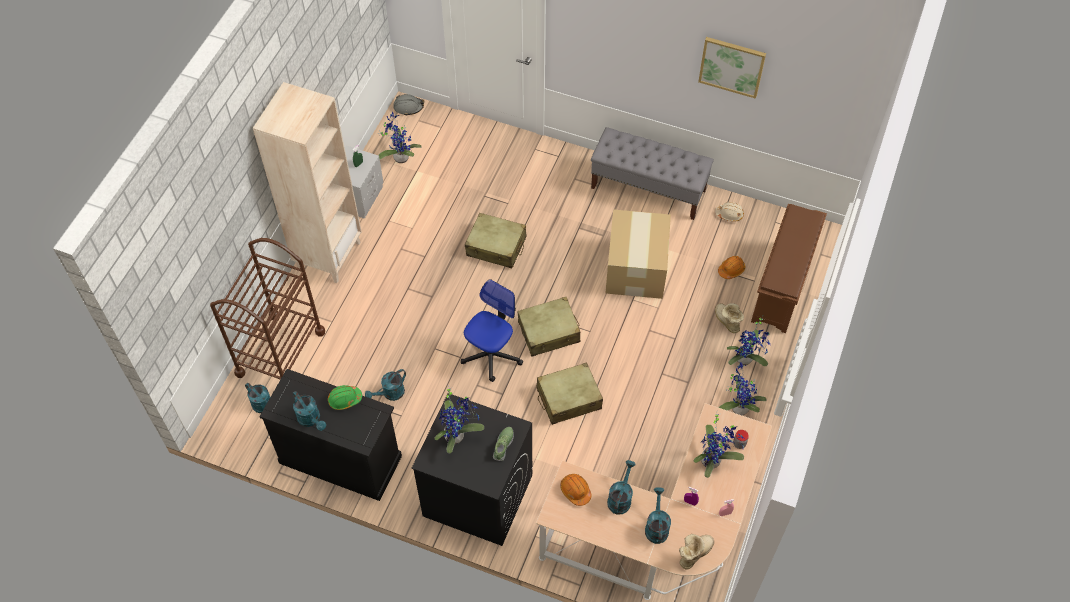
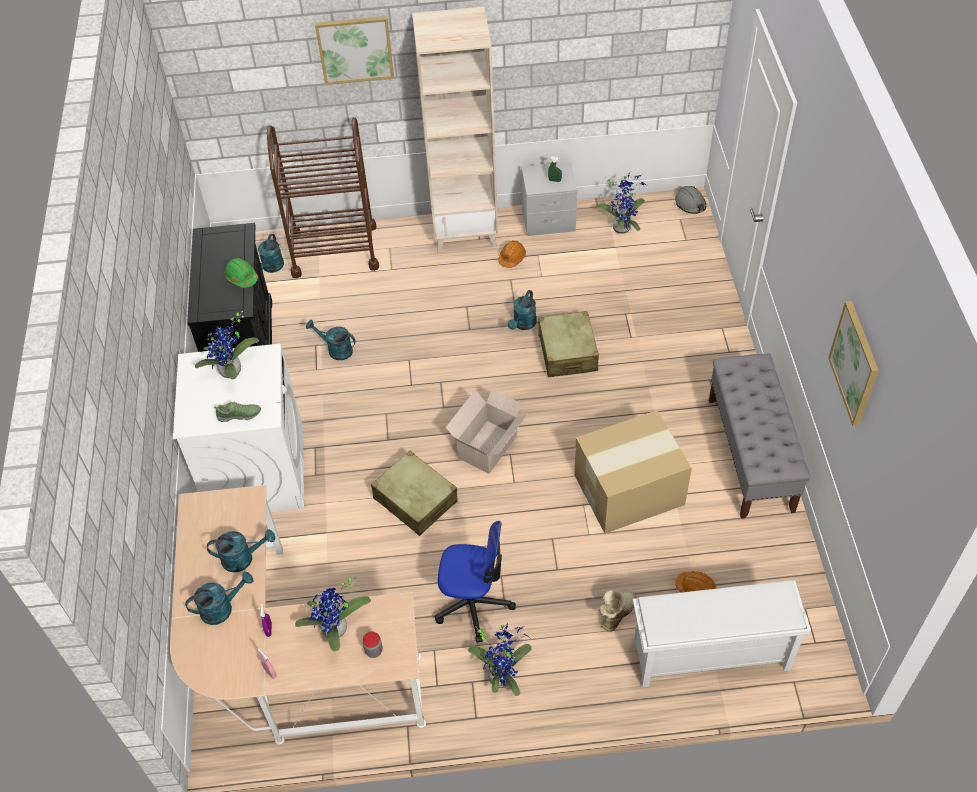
camera: 65 degrees right, 5 degrees down
(230, 190) = (355, 49): none -> picture
(311, 419) = (207, 264): turquoise watering can -> turquoise watering can (523, 324)
(477, 495) = (257, 471): black washing machine -> white washing machine
(491, 354) = (430, 409): office chair -> office chair (473, 603)
(549, 332) = (489, 446): beige suitcase -> cardboard box
(575, 491) = (233, 513): orange hard hat -> orange hard hat (512, 258)
(693, 553) = (203, 660): boot -> none
(729, 214) = (778, 553): beige hard hat -> none
(746, 359) = (575, 657): potted plant -> none
(782, 287) = (709, 656): brown shoe rack -> white shoe rack

